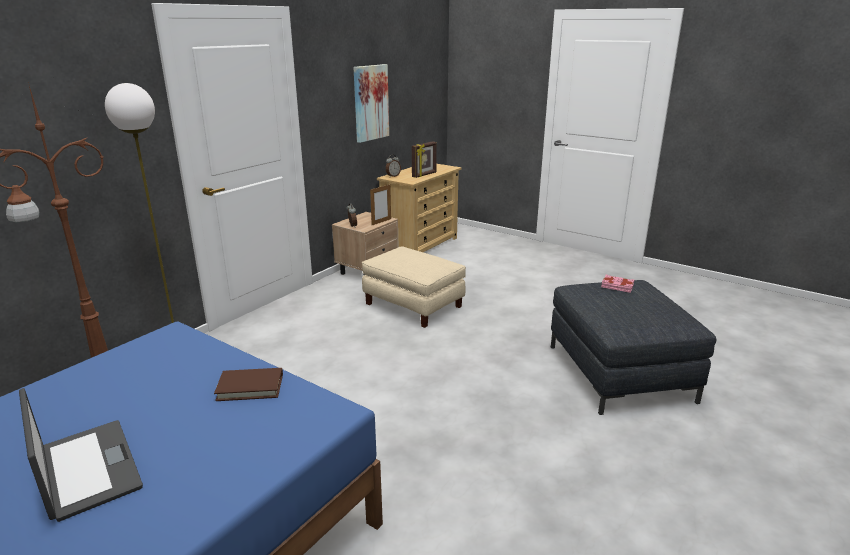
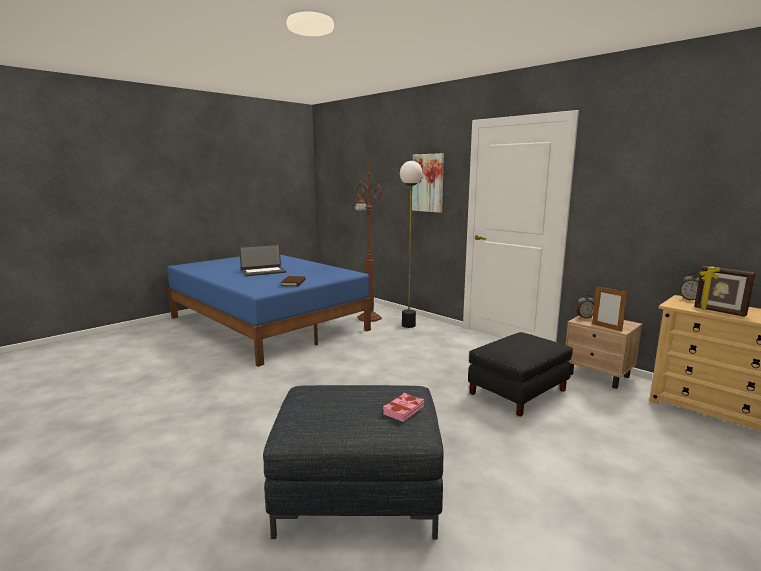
camera: 100 degrees right, 10 degrees down
(370, 103) = (683, 206): picture -> picture (428, 183)
(414, 305) = (518, 392): beige ottoman -> black ottoman

